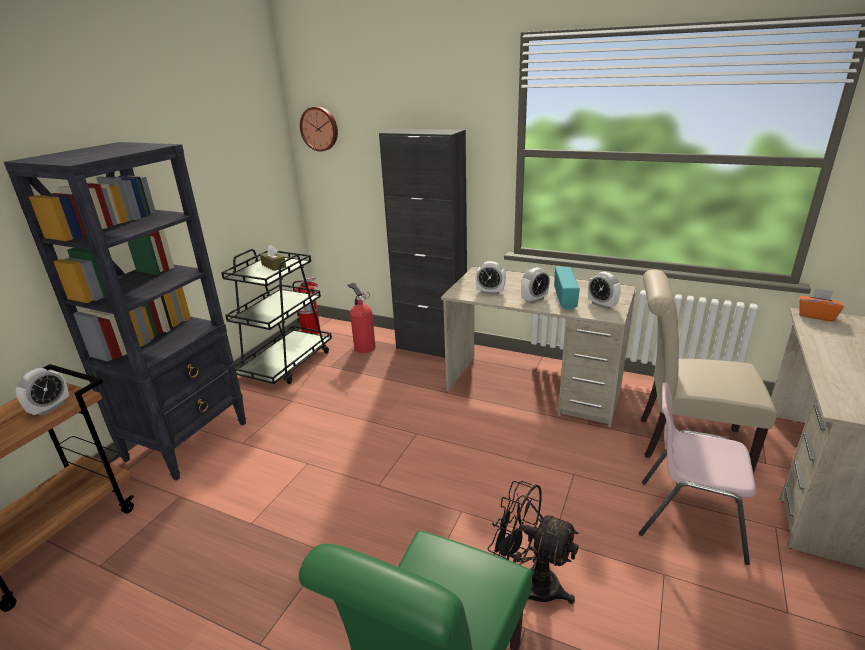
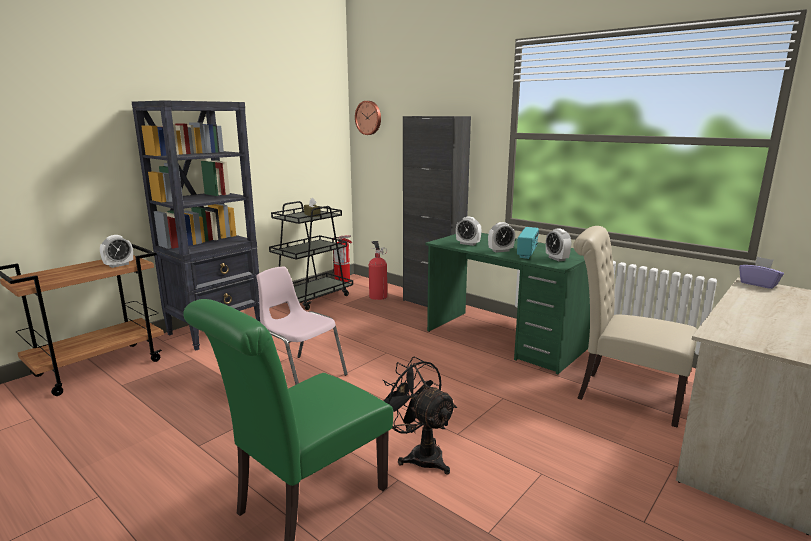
camera: 15 degrees right, 10 degrees down
(533, 388) = (504, 340): beige desk -> green desk
(688, 518) = (590, 443): pink chair -> pink chair (300, 376)
(816, 315) = (758, 284): orange tissue box -> purple tissue box

